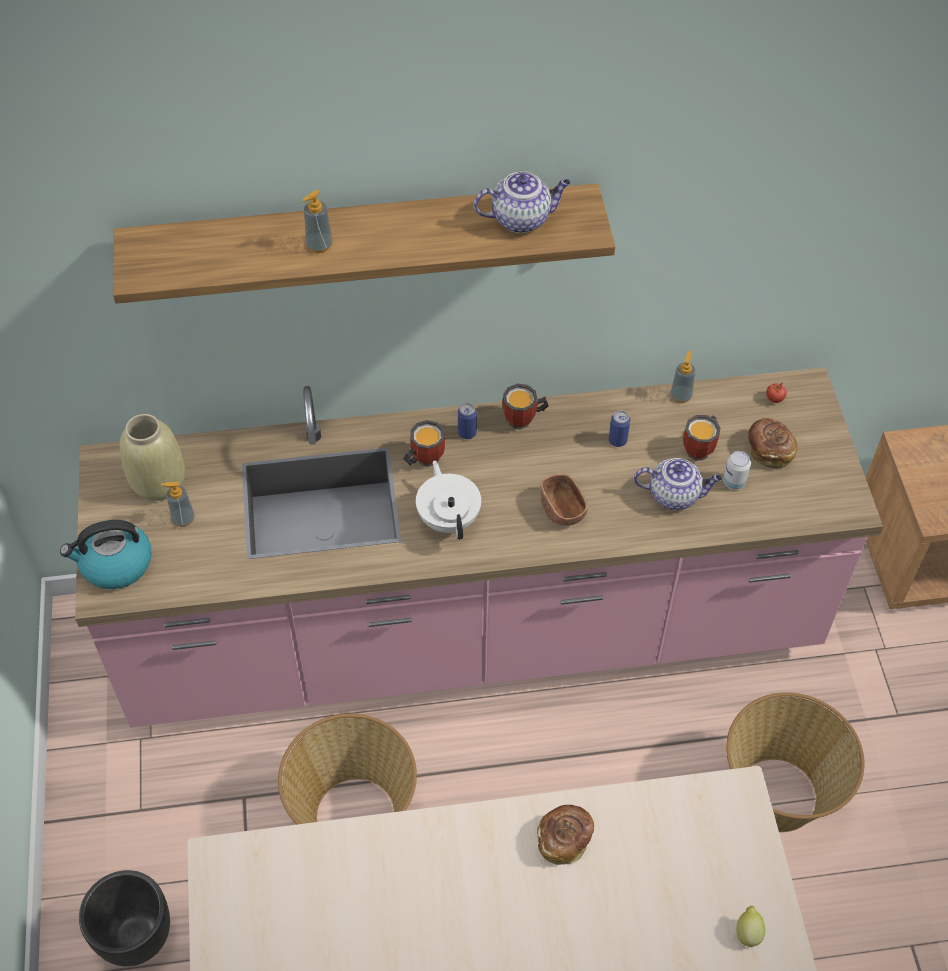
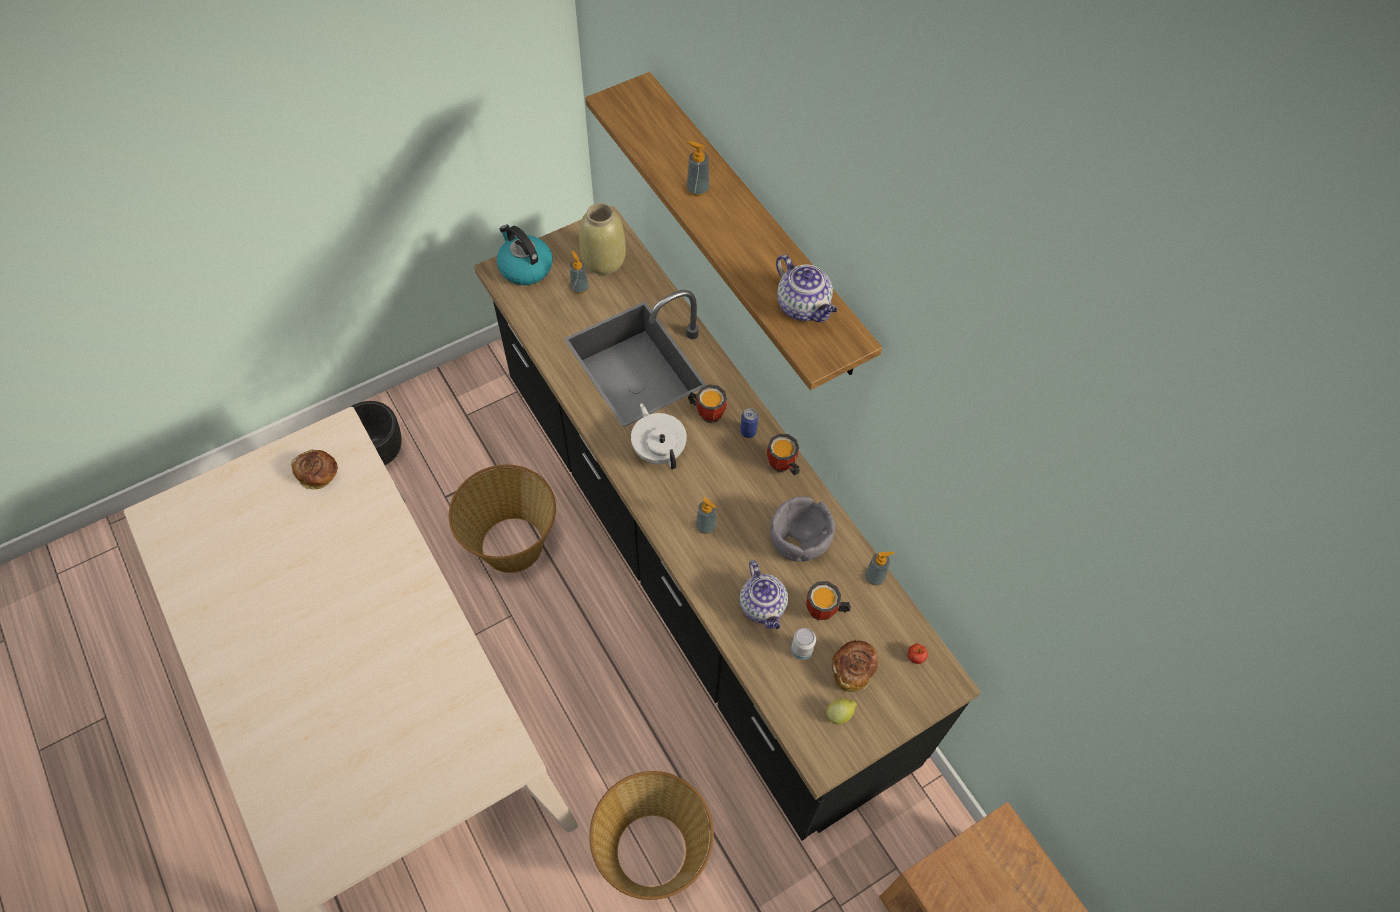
camera: 65 degrees right, 5 degrees up
(449, 518) = (659, 450): white teapot -> white teapot turned 75 degrees counterclockwise
(473, 632) = (696, 563): pink counter -> black counter
(562, 510) = (706, 526): brown bowl -> soap dispenser
(564, 839) = (428, 641): bread -> bread (319, 475)
(617, 440) = (798, 543): can -> grey bowl
(748, 932) = (393, 803): lemon -> lemon (839, 714)

